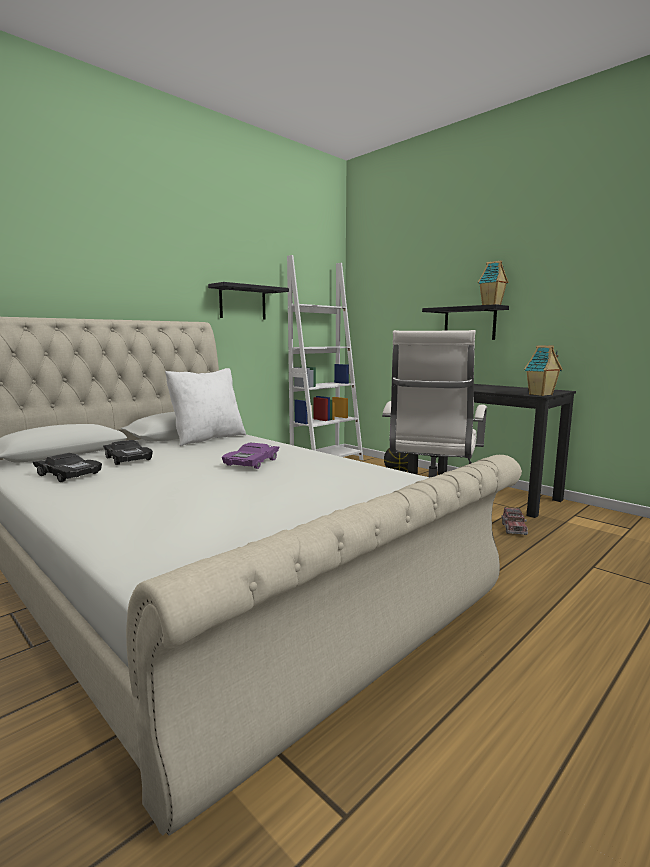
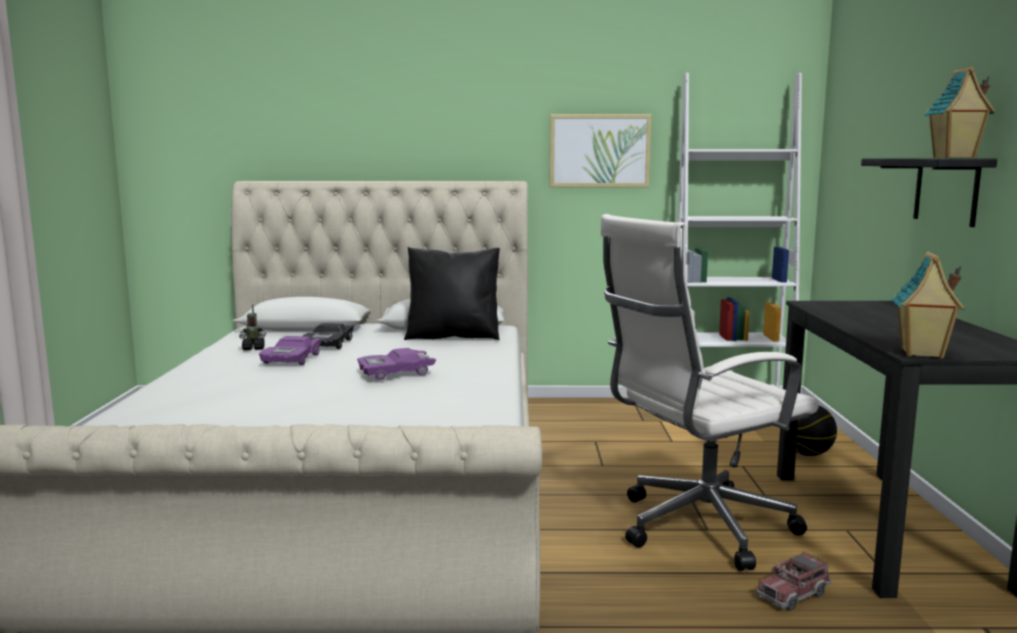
camera: 45 degrees right, 0 degrees up
(68, 474) = (253, 349): black toy car -> toy robot
(138, 472) = (292, 359): none -> purple toy car
(207, 438) = (453, 336): white pillow -> black pillow
(242, 303) = (599, 150): black shelf -> picture

